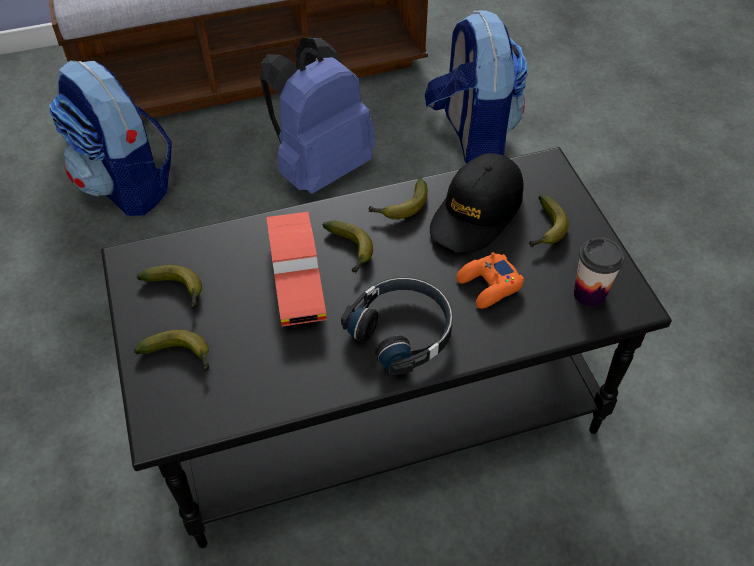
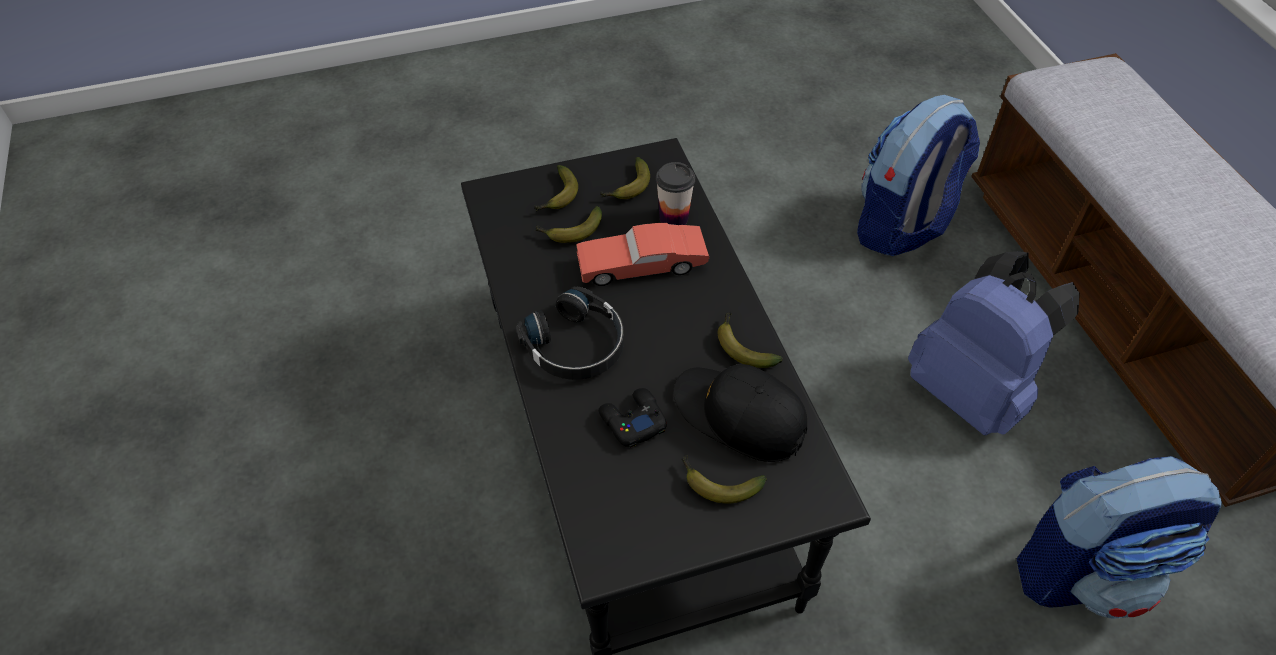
camera: 90 degrees right, 0 degrees up
(350, 251) = (677, 305): banana -> banana (570, 232)
(489, 285) = (632, 421): orange game controller -> black game controller
(589, 294) = (619, 518): cup -> cup (673, 218)

